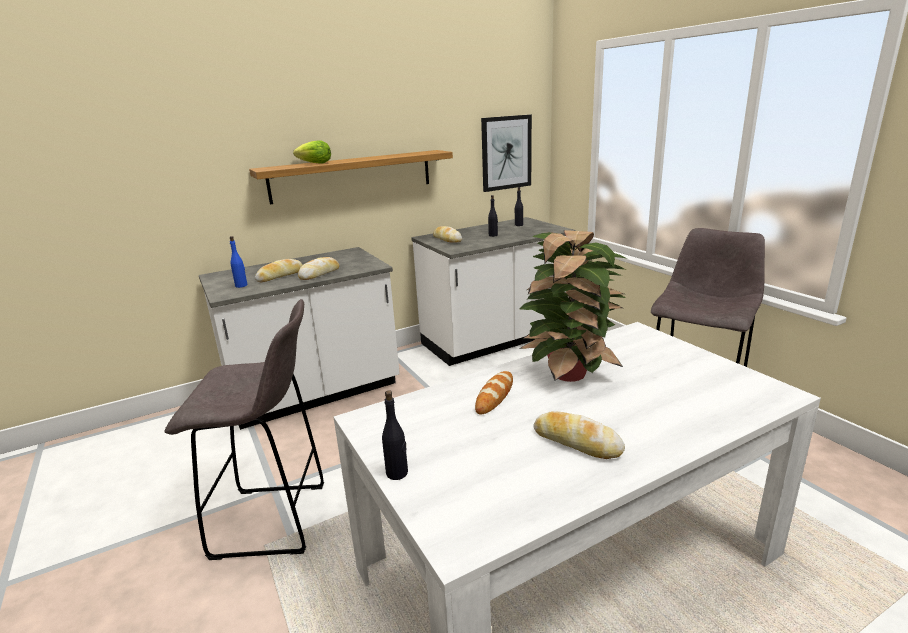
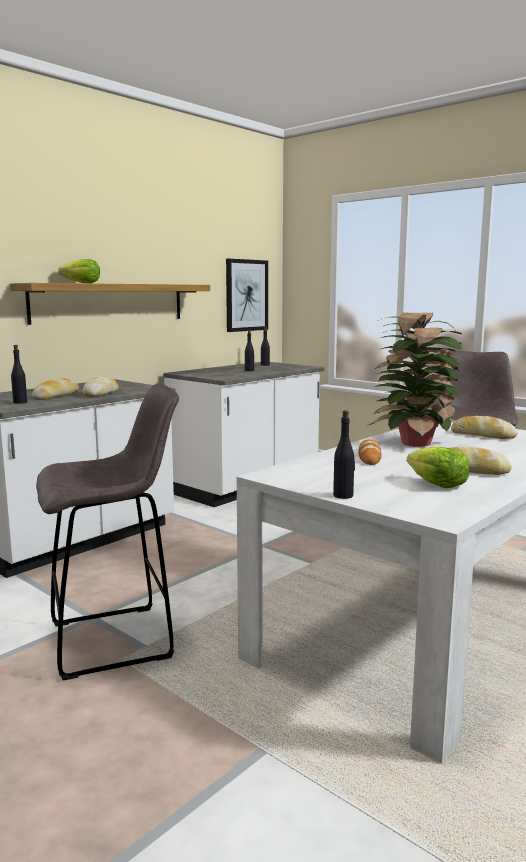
camera: 20 degrees left, 10 degrees down
(241, 285) = (20, 402): blue bottle -> black bottle
(447, 239) = (205, 373): bread -> bread (482, 435)
(516, 467) = (437, 484): none -> lettuce

